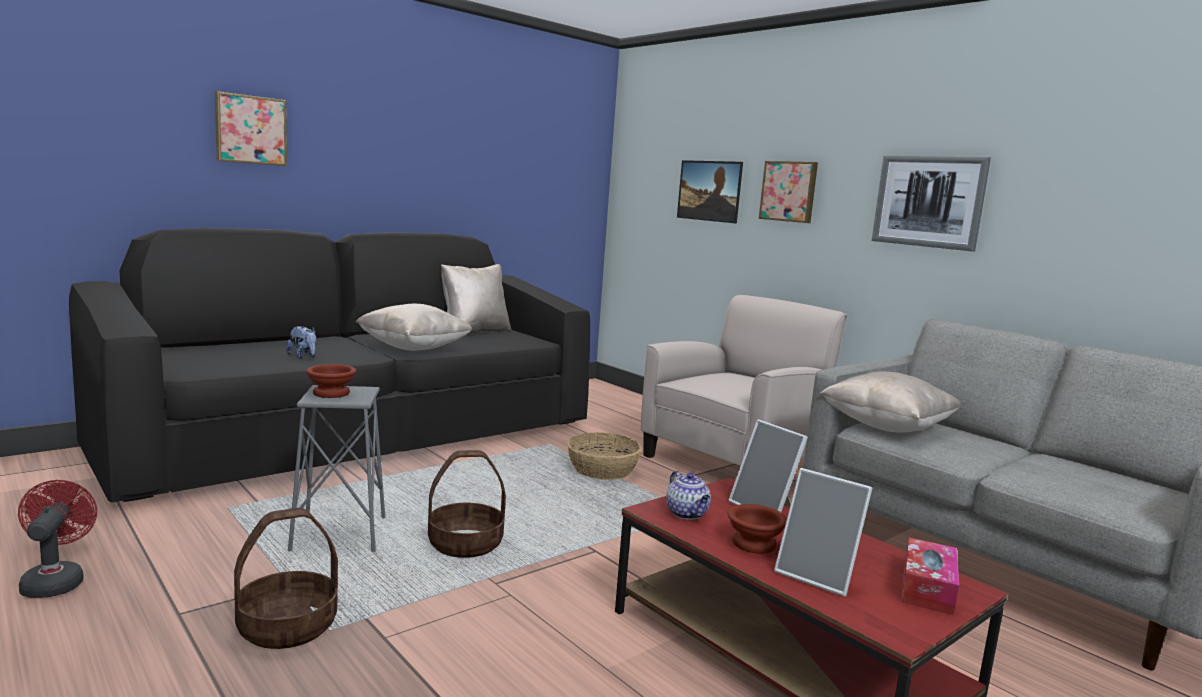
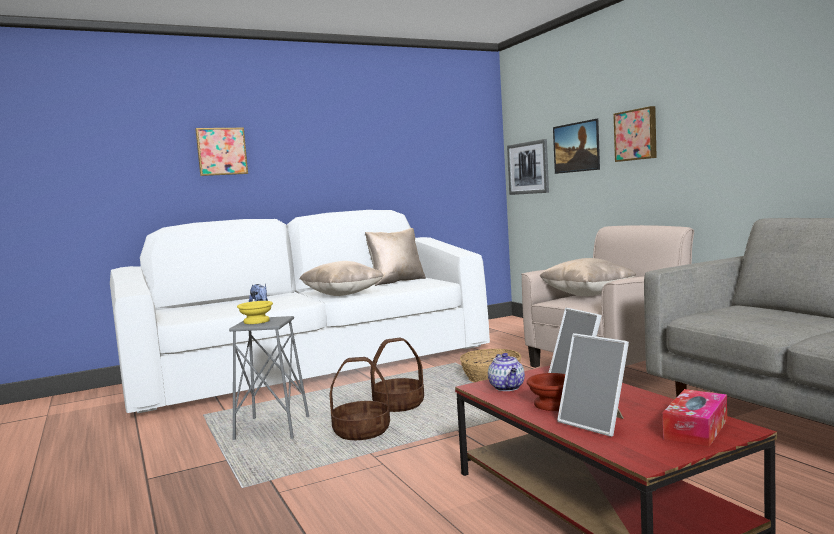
camera: 15 degrees right, 5 degrees down
(55, 581) = (79, 461): red fan -> none
(288, 626) = (214, 485): basket -> basket (399, 405)
(332, 393) = (257, 321): brown bowl -> yellow bowl
(362, 436) = (314, 366): black sofa -> white sofa
(887, 427) = (715, 314): beige pillow -> beige pillow (587, 294)
(928, 201) = (749, 119): picture -> picture (528, 168)

